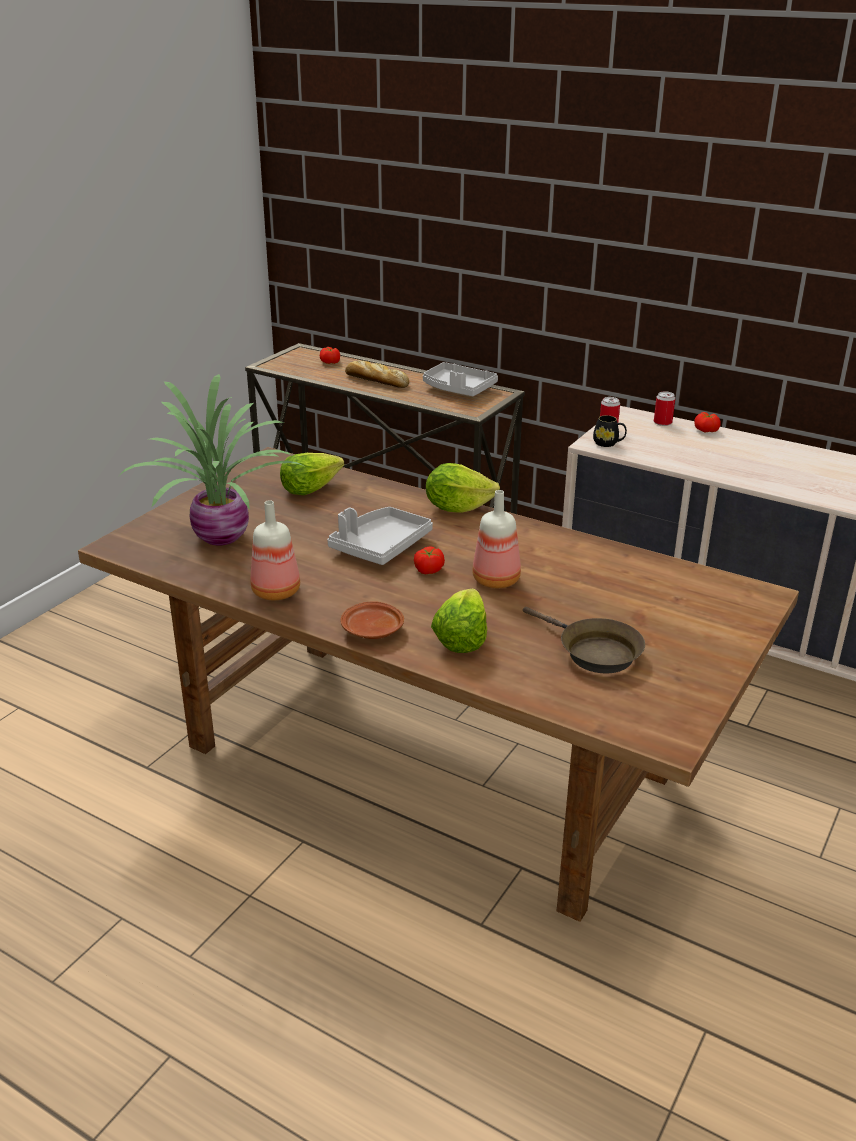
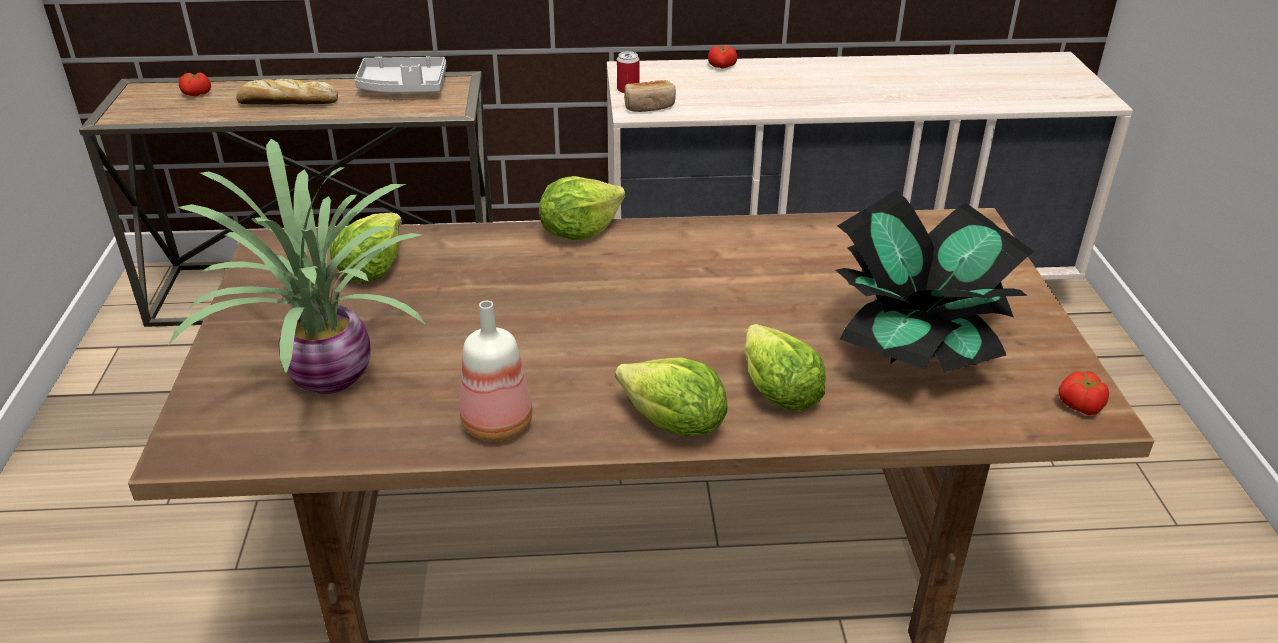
camera: 35 degrees left, 5 degrees up
(372, 630) = (673, 425): brown plate -> lettuce
(380, 546) = (550, 312): grey tray -> none
(428, 570) = (640, 320): tomato -> tomato (1079, 405)
(497, 580) = (726, 303): bottle -> none
(594, 652) = (918, 348): brown frying pan -> potted plant
(608, 443) = (649, 106): black mug -> bread
(662, 422) = (672, 69): can -> none

